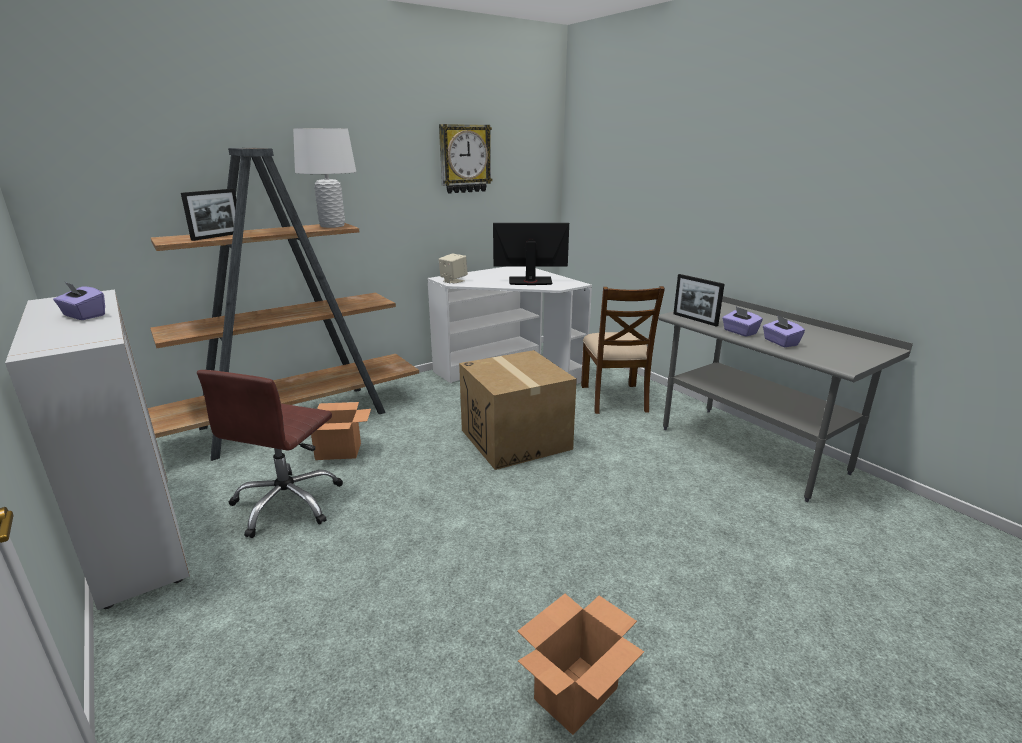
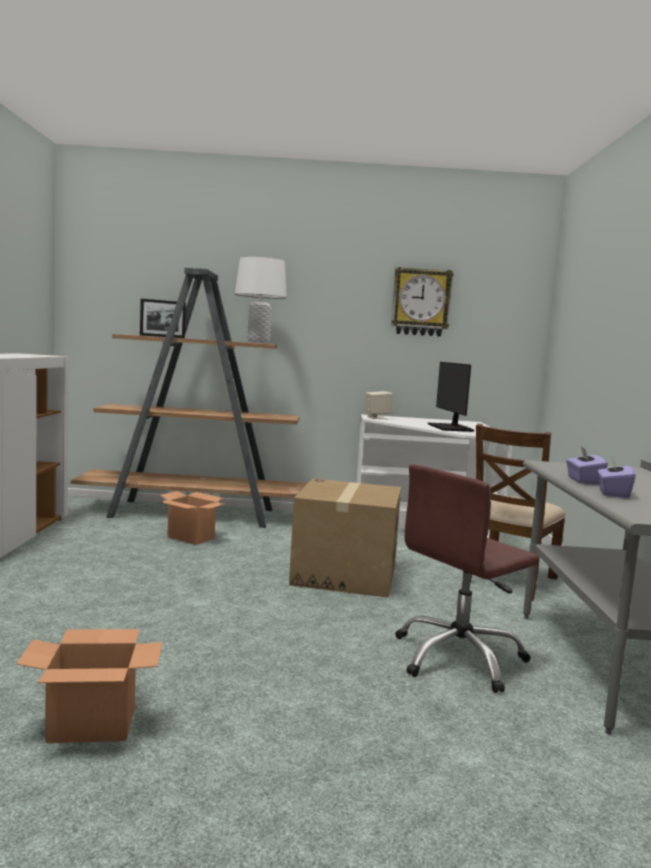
camera: 35 degrees right, 15 degrees down
(83, 315) = (16, 355): purple tissue box -> none
(288, 503) = (109, 551): brown office chair -> brown office chair (459, 658)
(530, 281) = (451, 428): monitor -> monitor turned 135 degrees counterclockwise
(695, 319) = (556, 468): picture frame -> none

